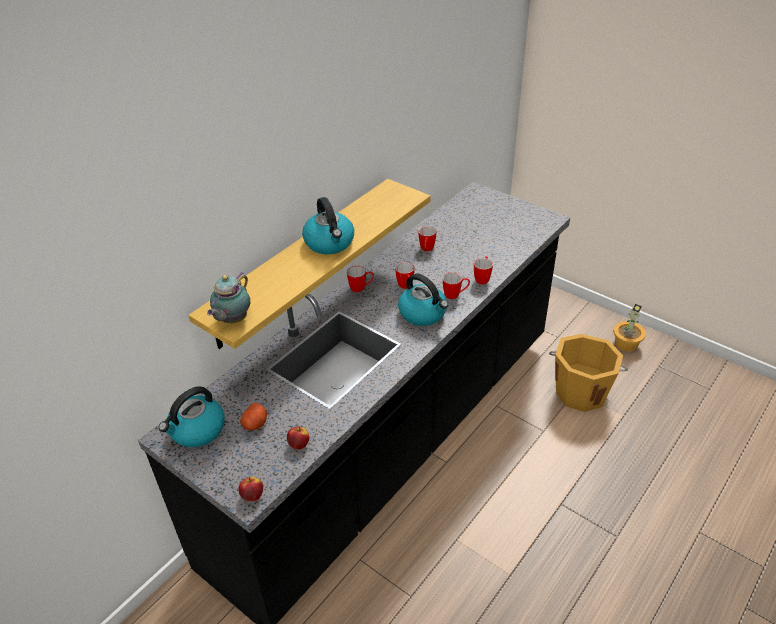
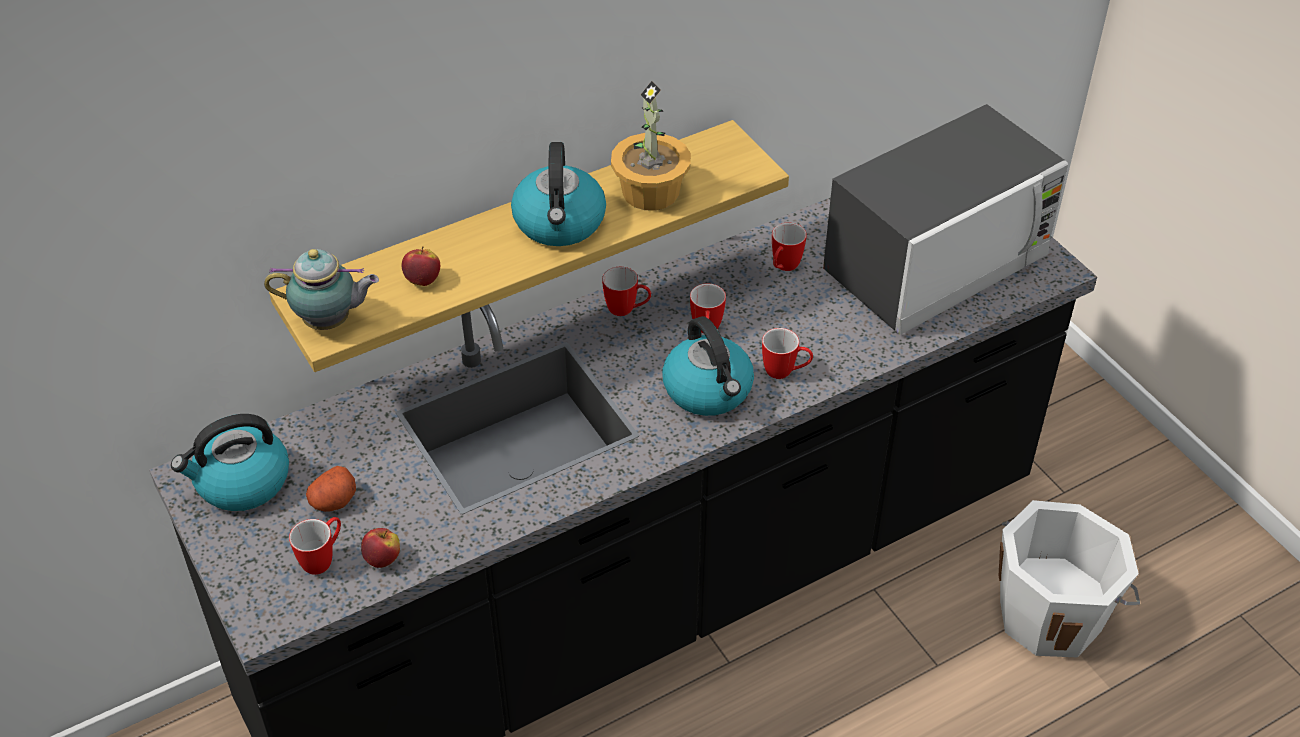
camera: 20 degrees right, 5 degrees up
(232, 320) = (330, 322): teapot -> teapot turned 135 degrees counterclockwise
(252, 495) = (272, 618): apple -> apple (422, 280)
(482, 278) = (853, 354): mug -> mug (323, 559)
(496, 230) = (936, 263): none -> microwave
(581, 392) = (1051, 615): orange bucket -> white bucket
(626, 343) = (1197, 548): potted plant -> potted plant (651, 191)

